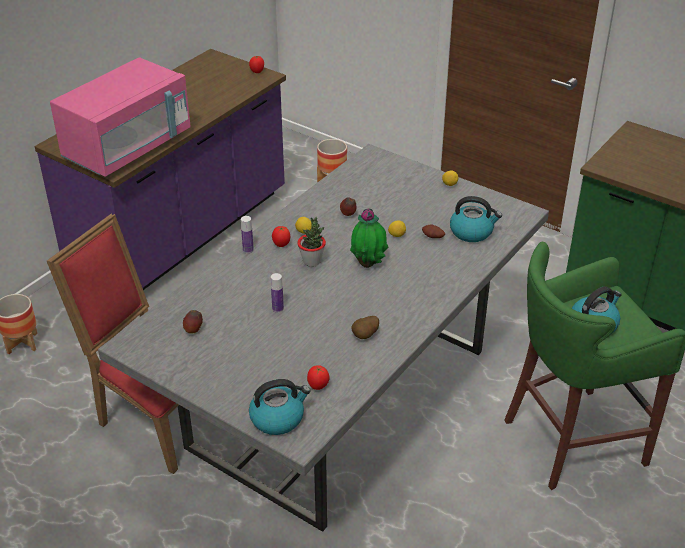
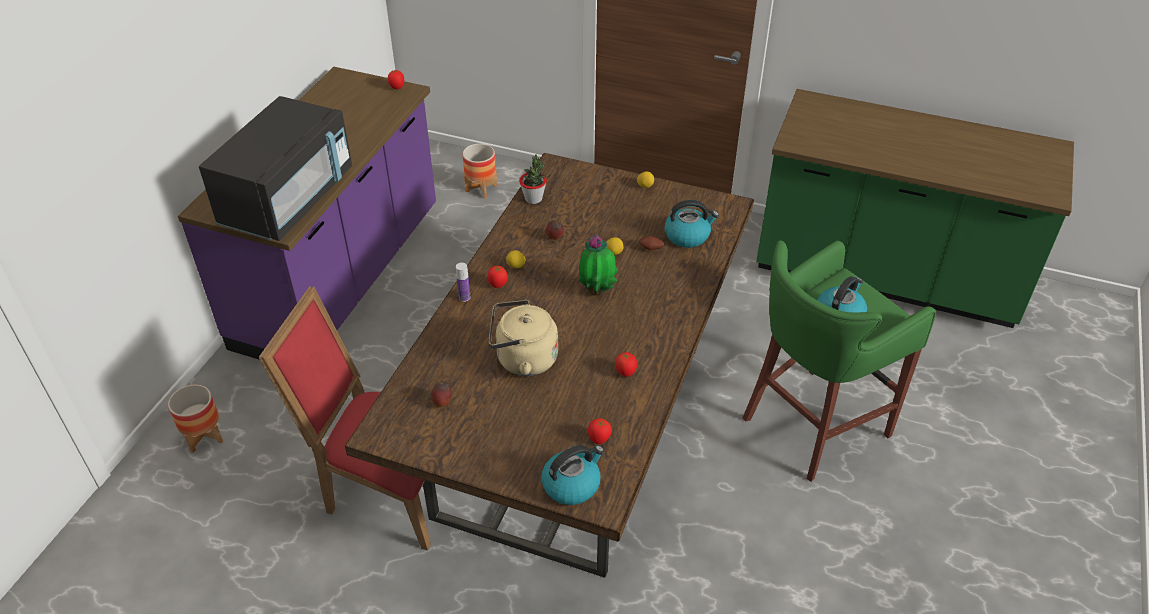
camera: 15 degrees left, 5 degrees up
(128, 147) = (288, 199): pink microwave -> black microwave
(278, 308) = (522, 359): bottle -> beige kettle
(312, 261) = (537, 298): potted plant -> potted plant (533, 199)
(343, 396) = (574, 425): grey dining table -> brown dining table
(365, 336) = (625, 373): potato -> tomato

